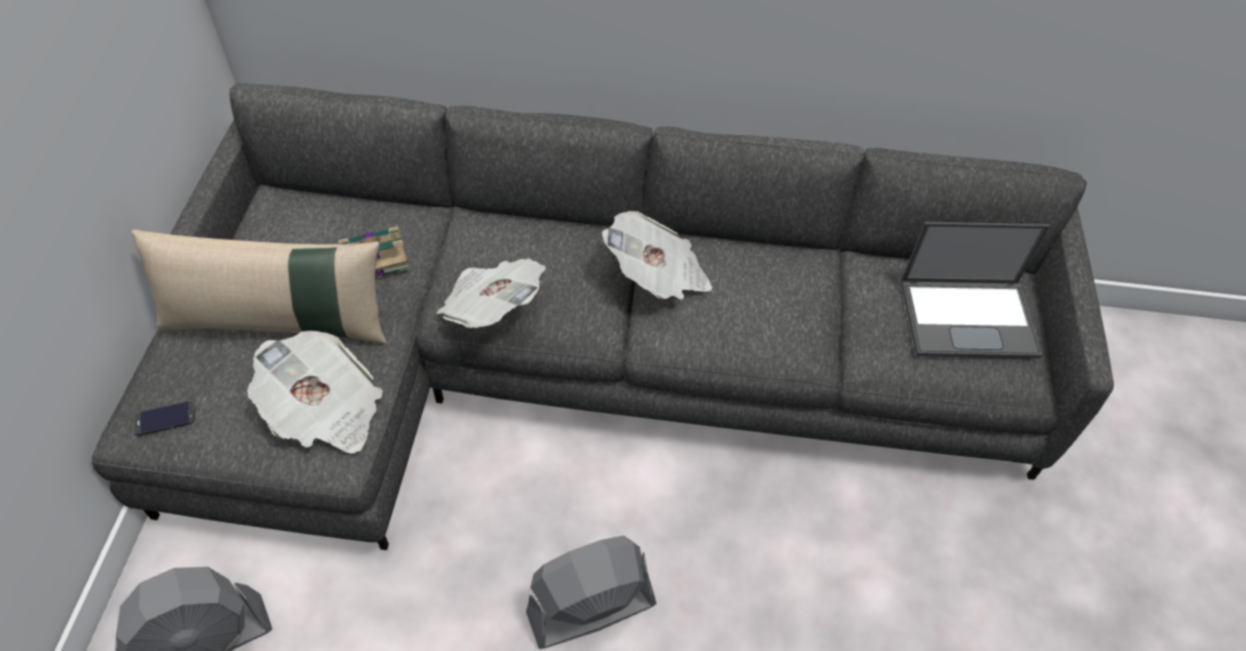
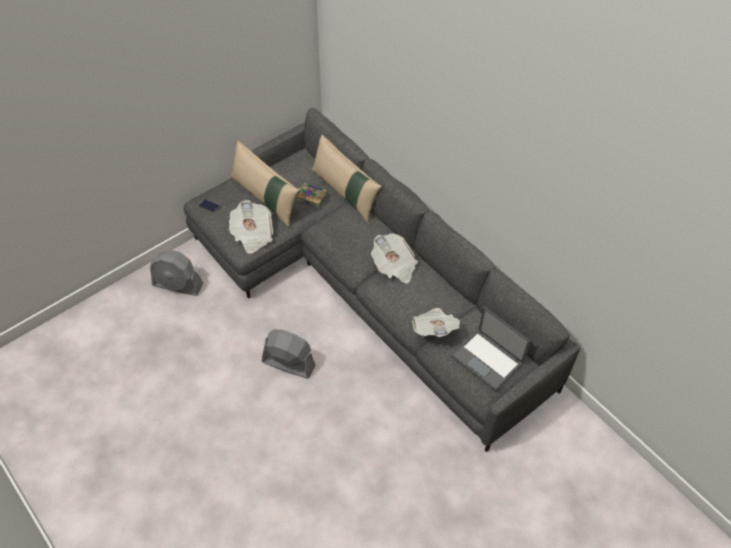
camera: 45 degrees right, 0 degrees up
(428, 213) = (345, 192): none -> beige pillow
(492, 308) = (330, 238): newspaper -> newspaper (434, 329)

